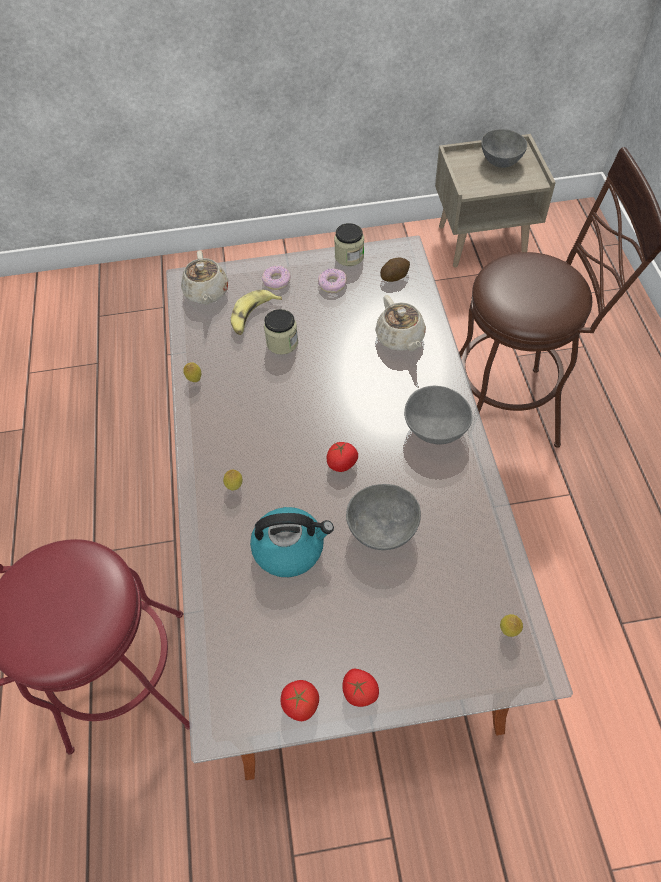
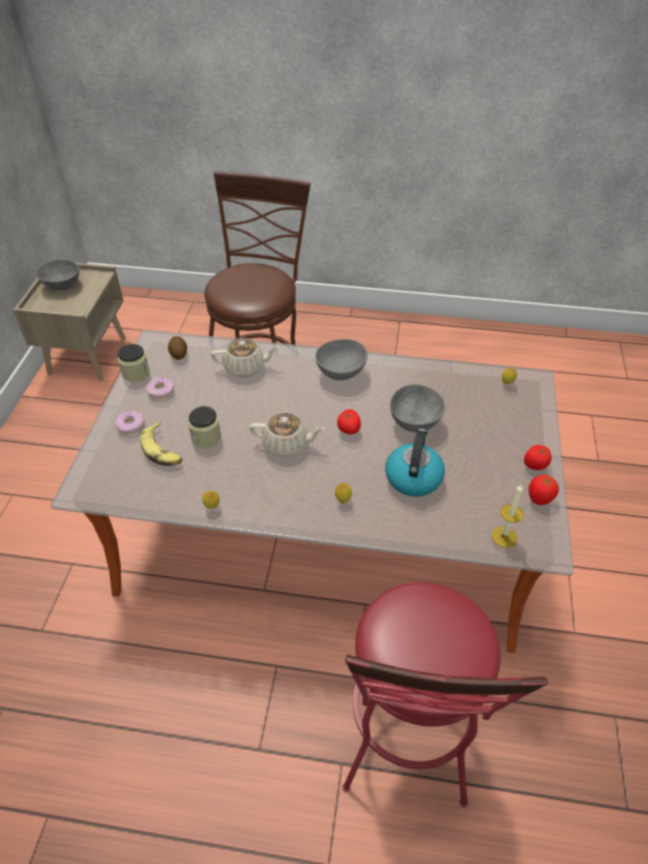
camera: 75 degrees left, 10 degrees down
(206, 293) = (108, 478): beige teapot -> beige teapot (286, 444)
(226, 668) = (504, 537): none -> candle

